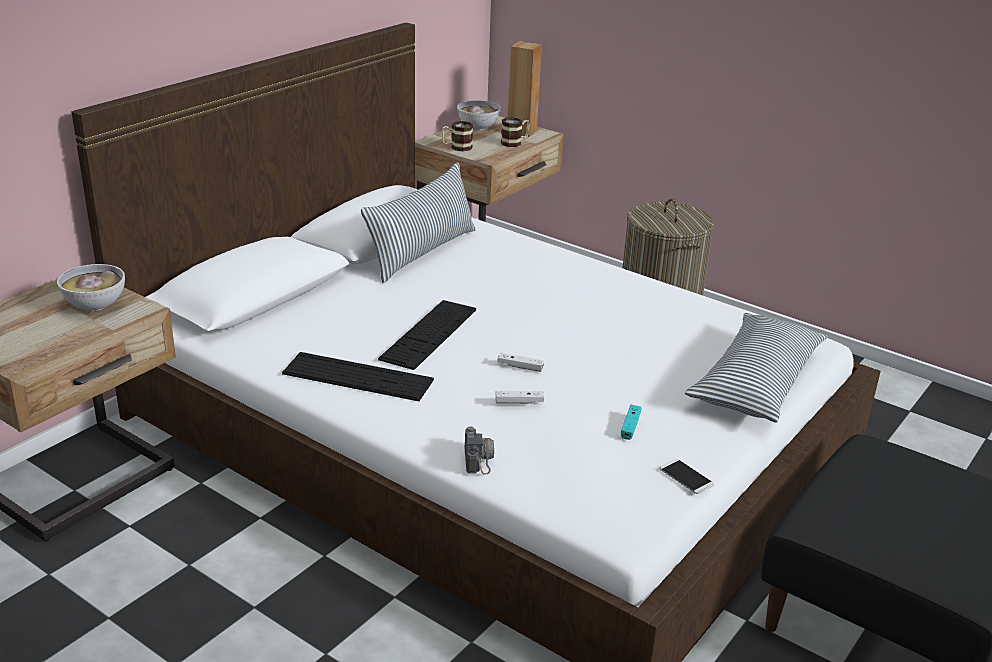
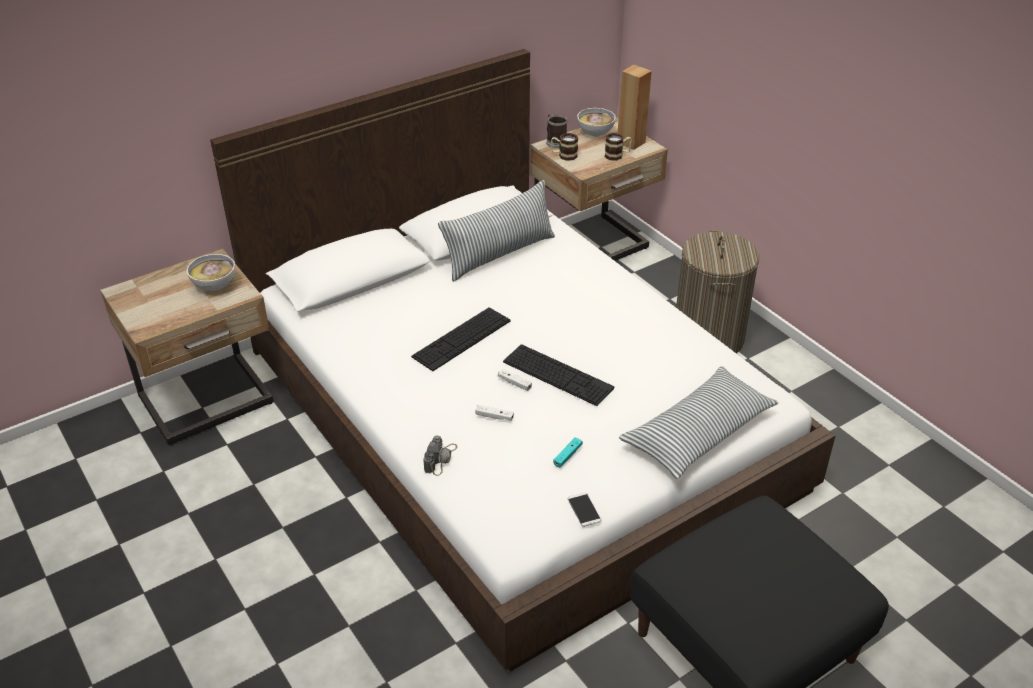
camera: 20 degrees right, 10 degrees up
(357, 377) = (389, 370): keyboard -> keyboard (557, 375)
(439, 137) = (555, 142): none -> mug

